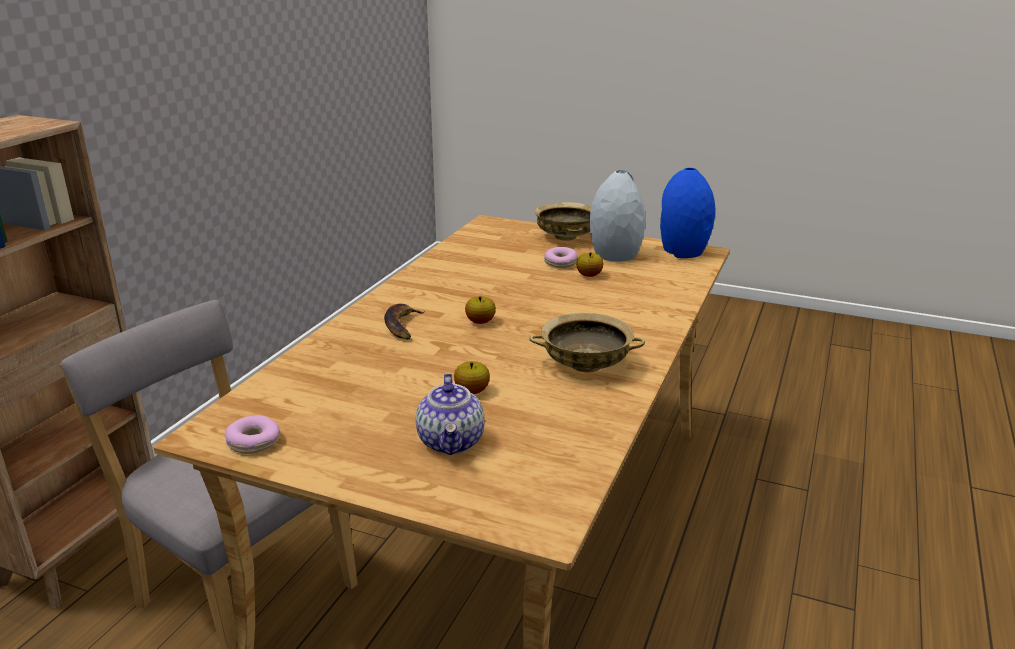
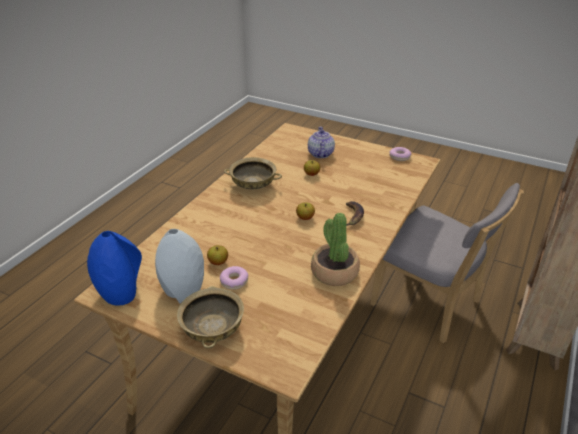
camera: 175 degrees left, 10 degrees up
(440, 273) = (334, 272): none -> potted plant

